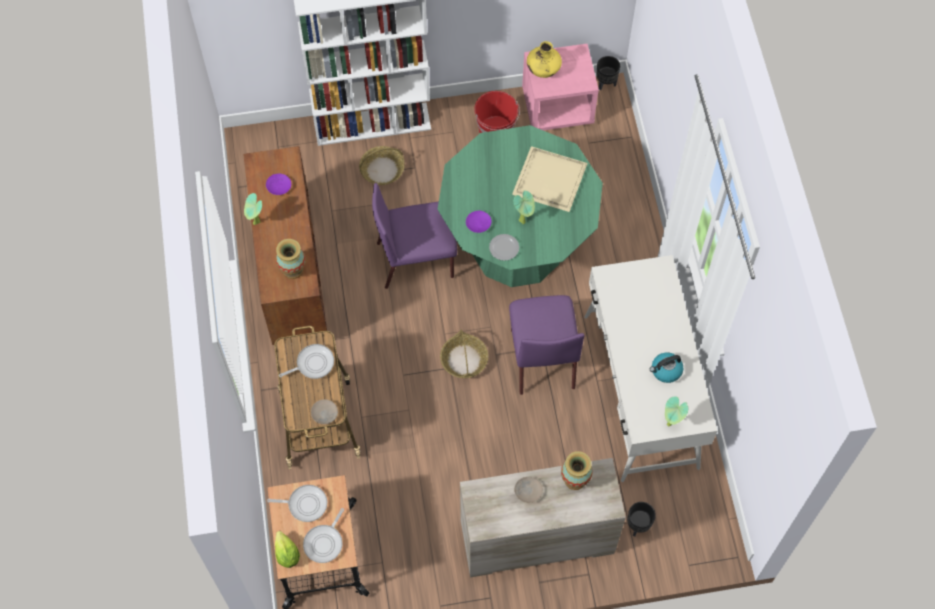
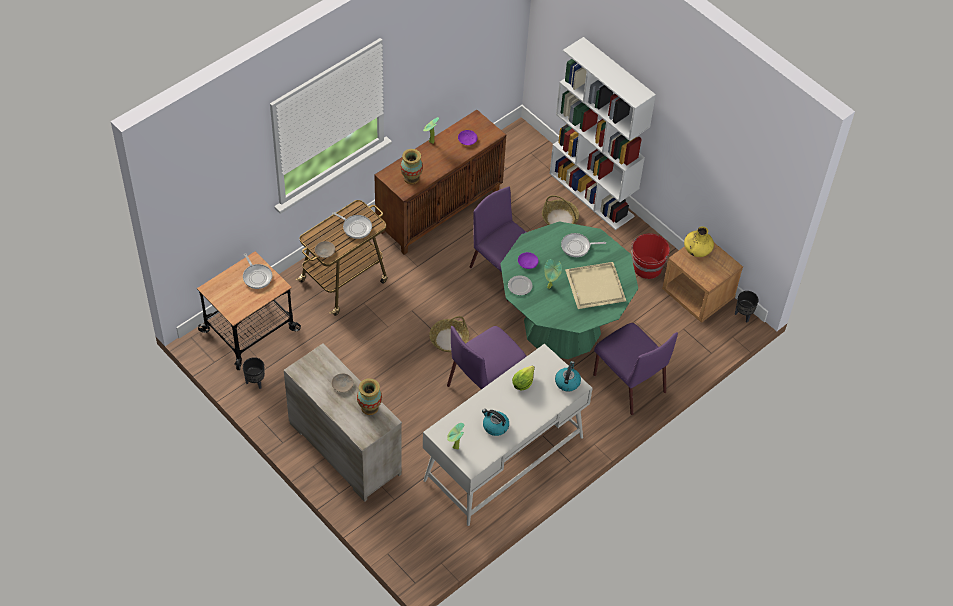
camera: 55 degrees right, 10 degrees down
(287, 554) = (216, 284): lettuce -> lettuce (523, 383)
(325, 542) = (237, 300): frying pan -> frying pan (577, 247)
(558, 106) = (698, 295): pink nightstand -> brown nightstand
(620, 227) = (628, 382): none -> purple chair
(637, 526) = (396, 507): black planter -> black planter (255, 382)
(652, 273) = (567, 382): none -> kettle

